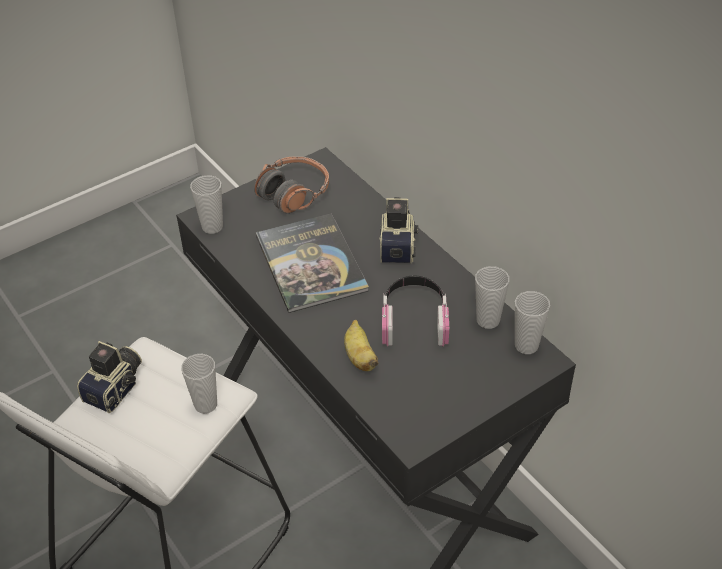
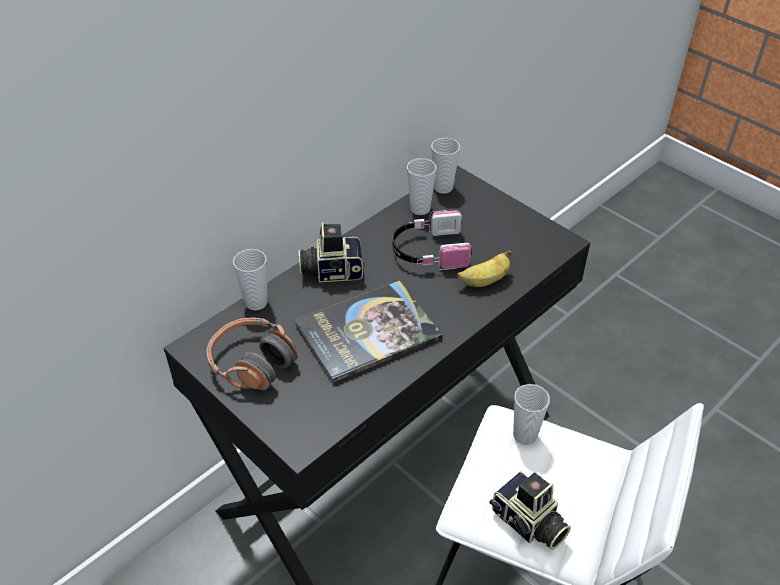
camera: 100 degrees left, 0 degrees up
(116, 388) = (528, 524): camera -> camera turned 150 degrees counterclockwise
(212, 227) = (318, 429): cup -> cup (256, 302)

